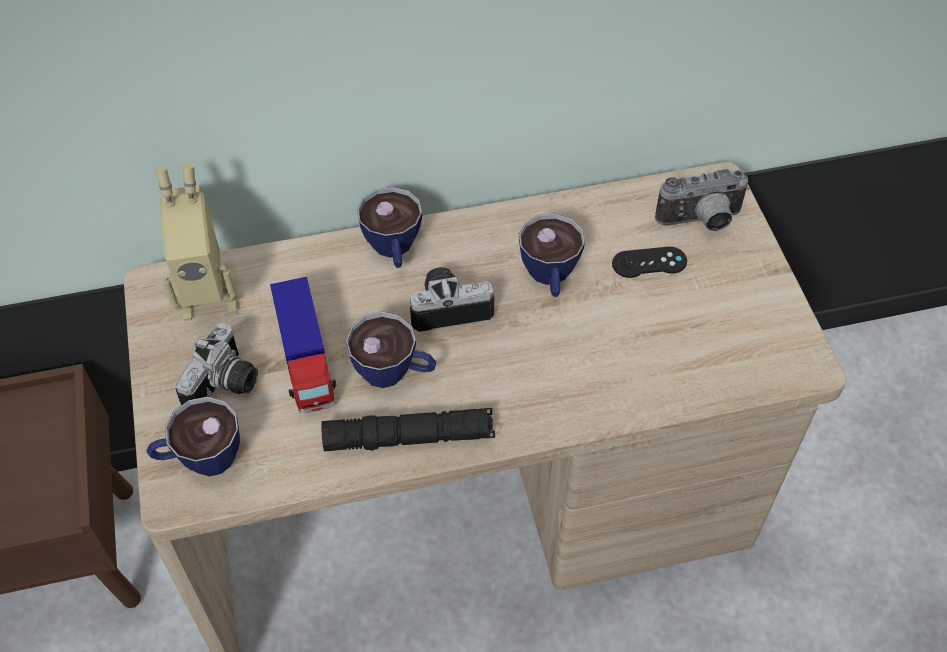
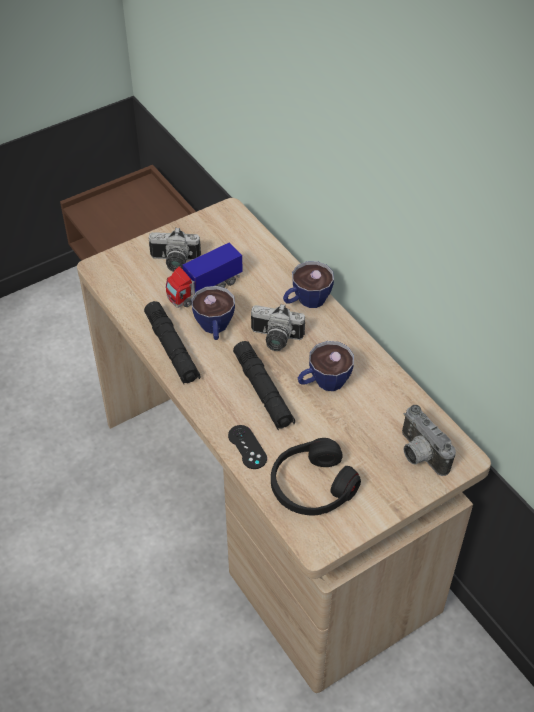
camera: 70 degrees right, 5 degrees down
(200, 458) = (125, 268): cup -> none
(208, 296) = (231, 234): toy robot -> none
(449, 306) = (275, 339): camera -> camera turned 135 degrees clockwise
(538, 348) = (263, 391): none -> black flashlight
(649, 262) = (364, 432): black game controller -> black game controller (247, 447)
(717, 343) = (312, 486): none -> black headphones

